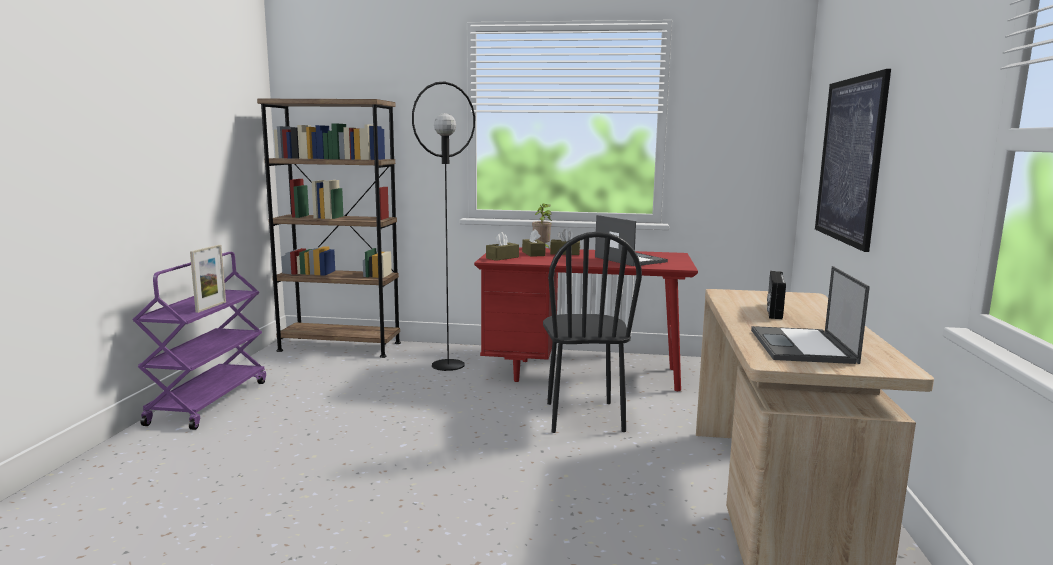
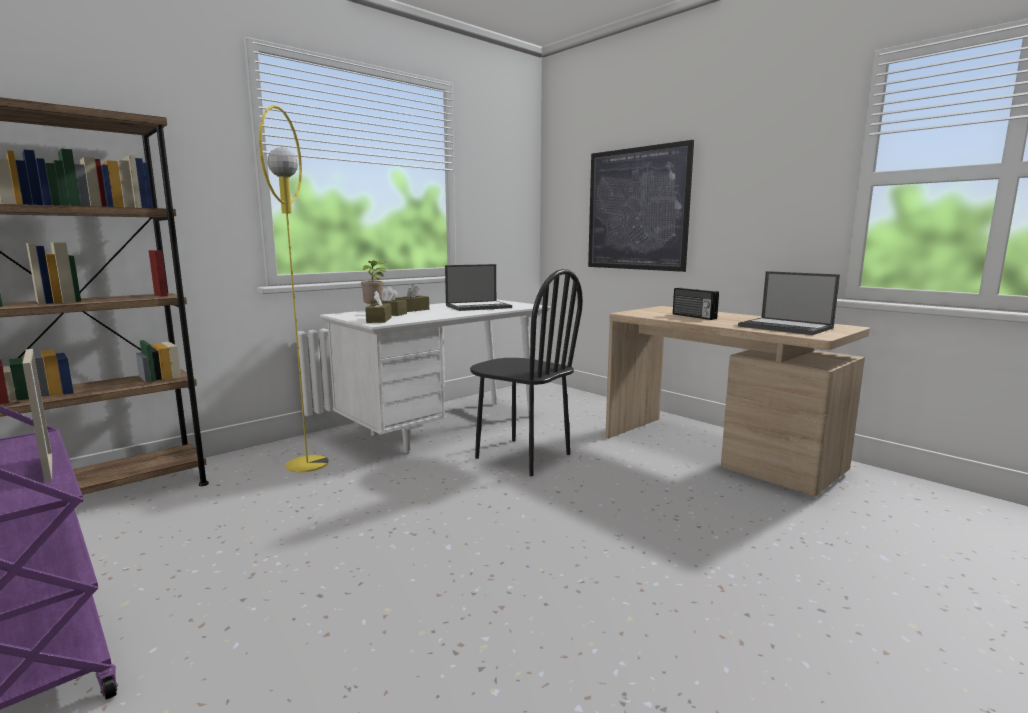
camera: 50 degrees left, 0 degrees up
(448, 365) = (307, 464): black floor lamp -> yellow floor lamp
(583, 374) = (445, 428): red desk -> white desk
(629, 259) = (479, 306): laptop -> laptop turned 150 degrees clockwise

